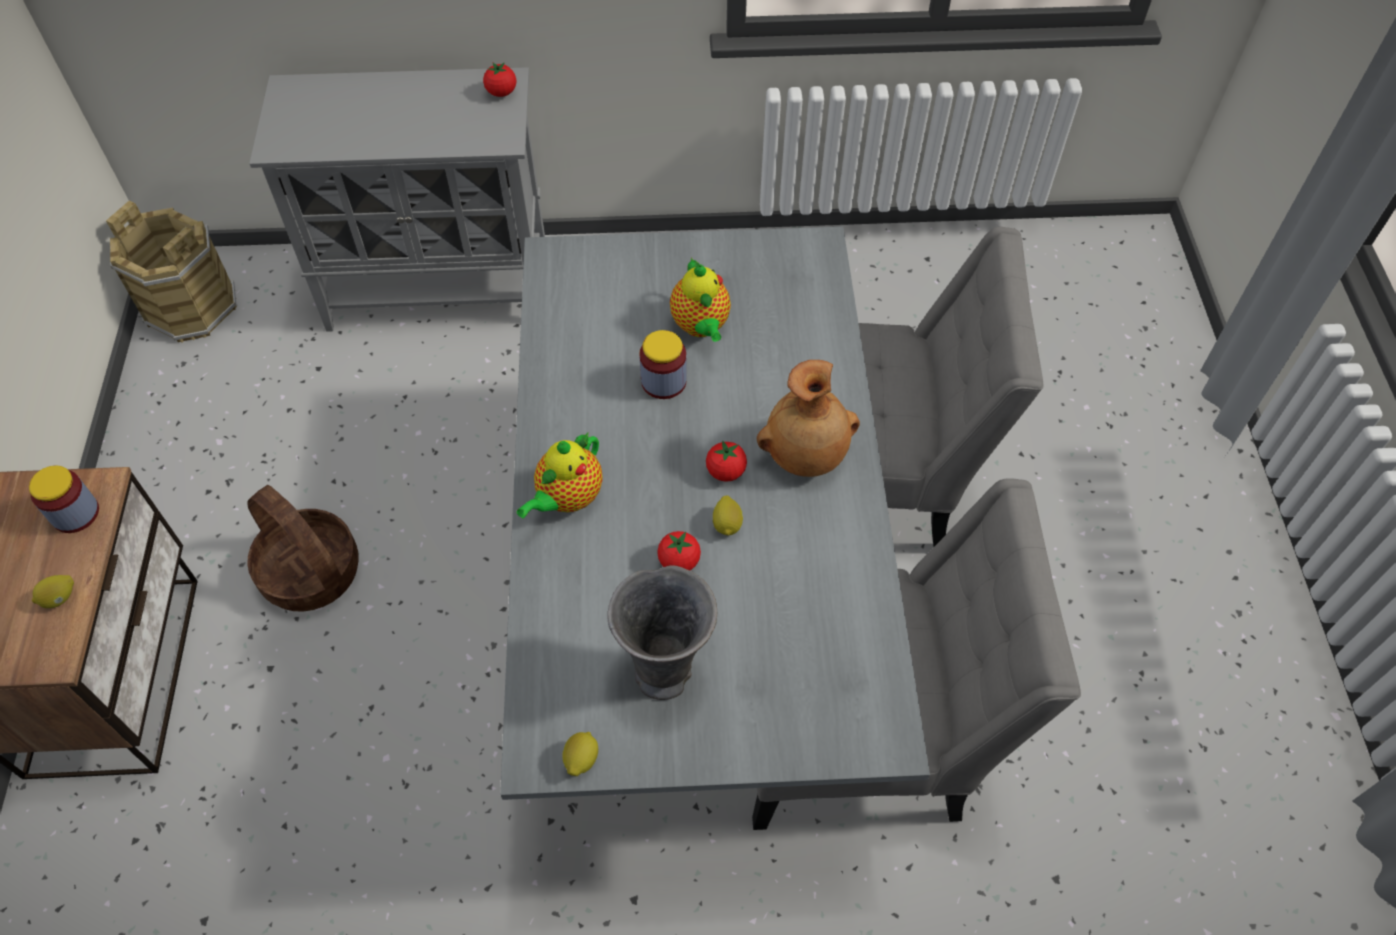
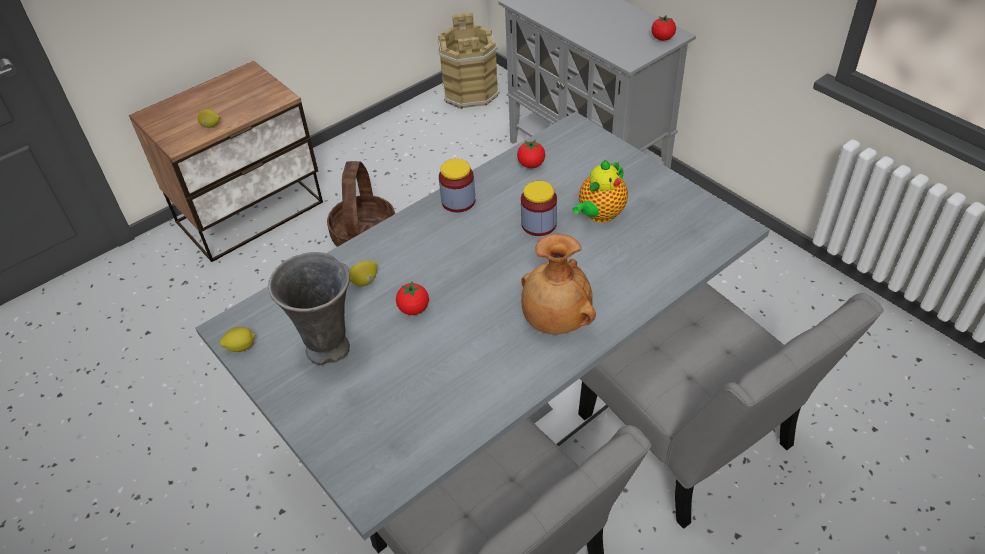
camera: 55 degrees right, 10 degrees down
(75, 513) = (260, 100): jar -> jar (458, 201)
(567, 499) = (411, 236): teapot -> none
(726, 471) = (502, 290): tomato -> tomato (531, 164)
(727, 524) = (463, 314): lemon -> lemon (365, 281)

